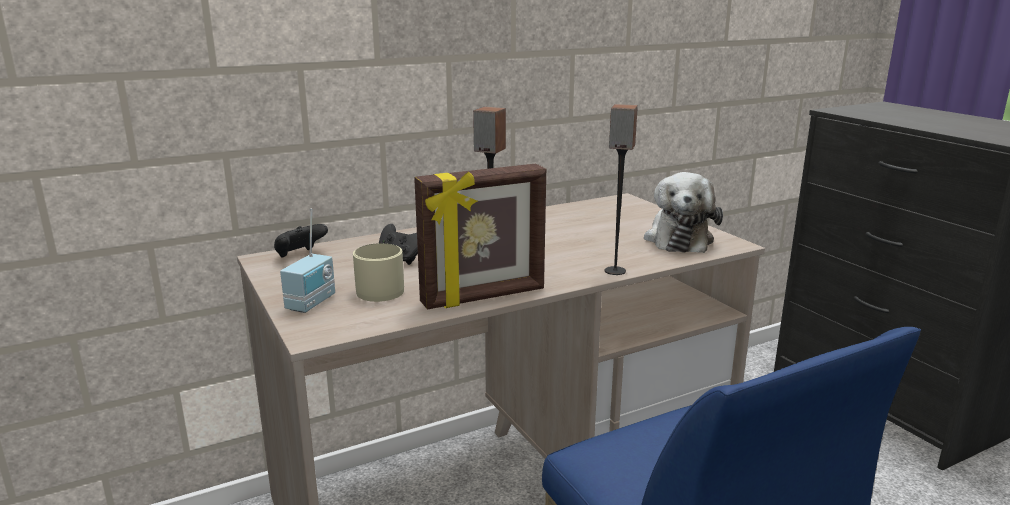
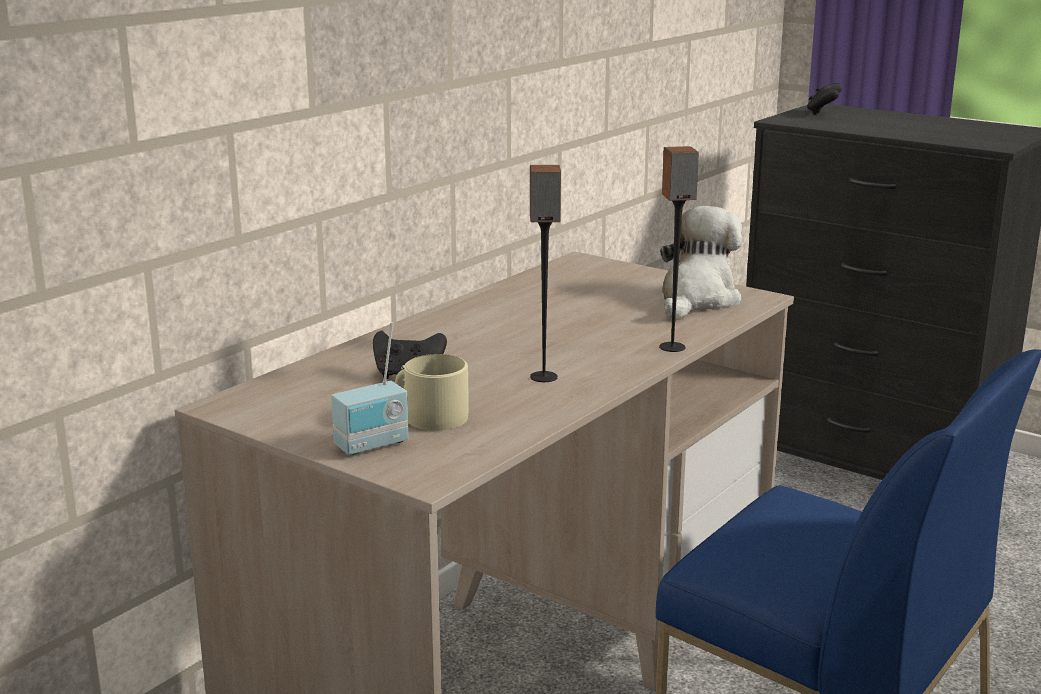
camera: 25 degrees left, 0 degrees up
(300, 255) = (265, 393): black game controller -> black game controller (822, 113)
(312, 303) = (373, 445): radio -> radio turned 60 degrees clockwise
(484, 297) = (567, 401): picture frame -> none
(678, 239) = (697, 300): plush toy -> plush toy turned 135 degrees counterclockwise

